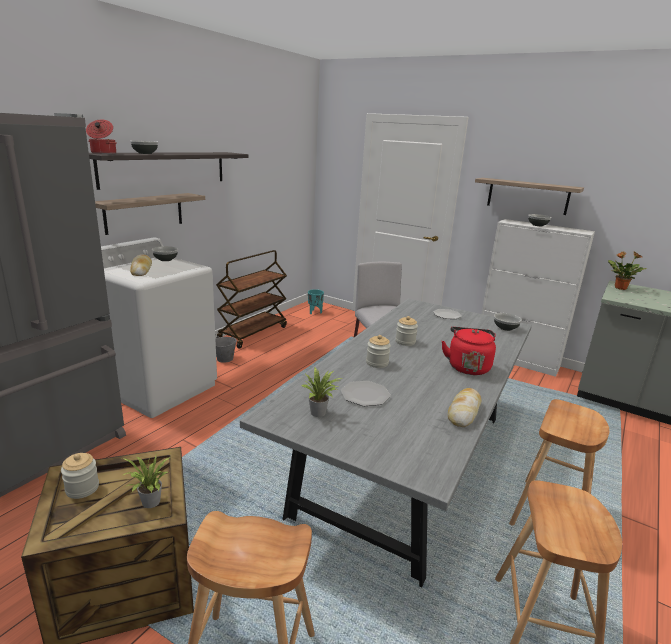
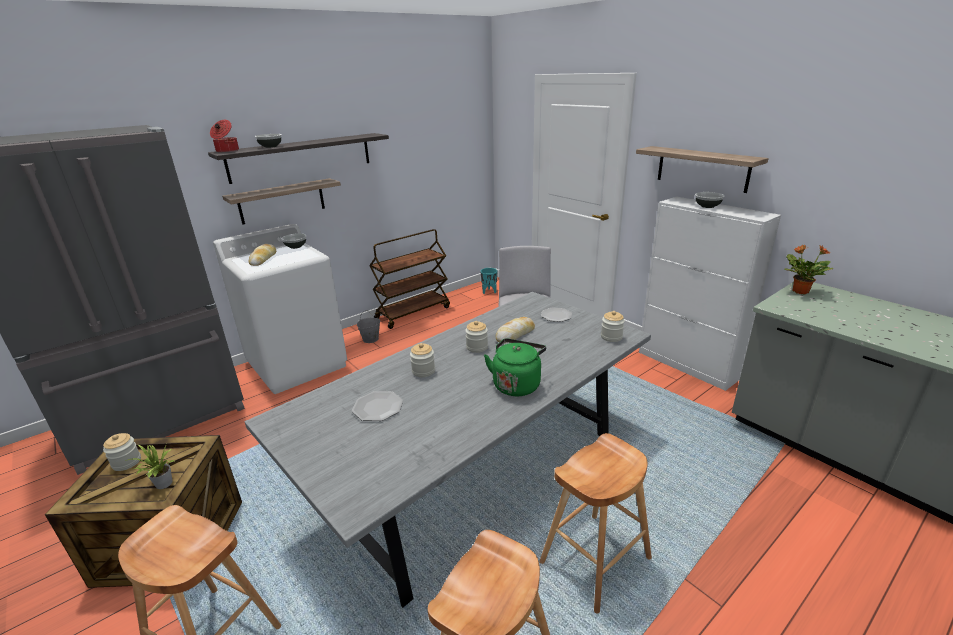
camera: 20 degrees right, 5 degrees up
(320, 413) = (317, 423): potted plant -> none
(464, 412) = (459, 440): bread -> bread (515, 334)
(467, 366) = (517, 384): red kettle -> green kettle
(505, 328) = (611, 337): bowl -> jar

